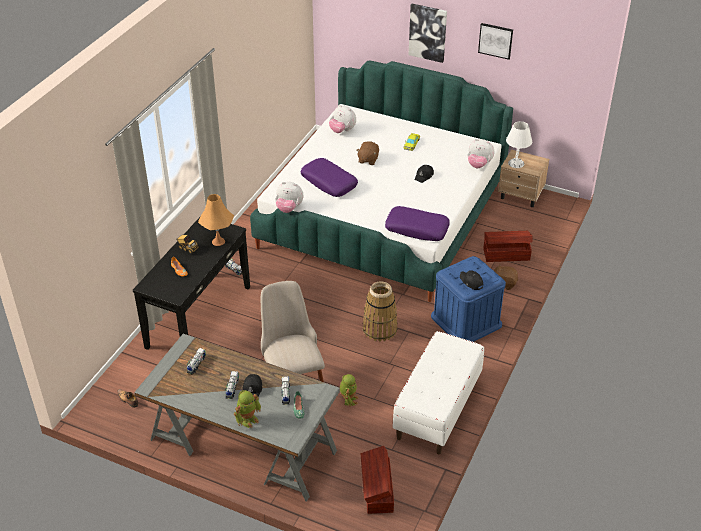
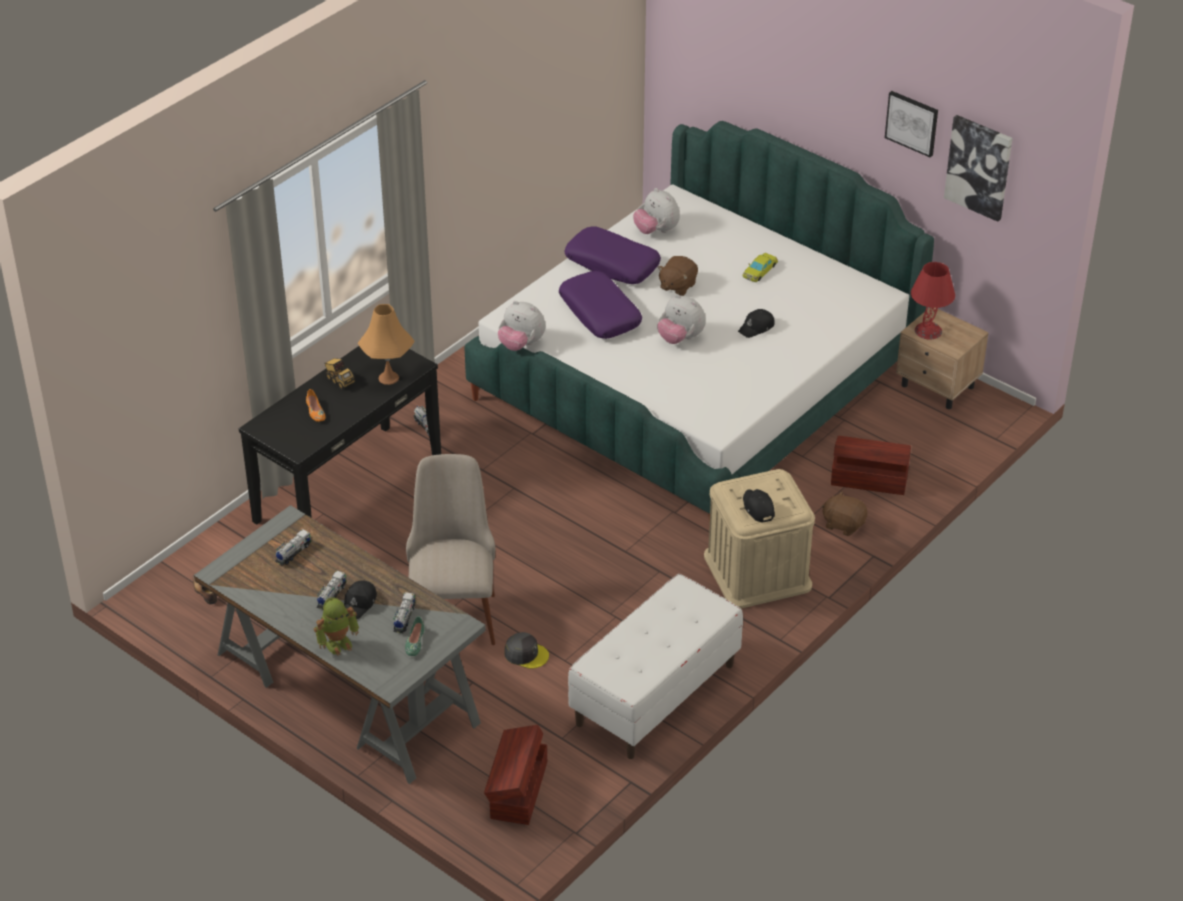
camera: 15 degrees right, 0 degrees up
(348, 399) = (526, 654): toy robot -> grey cap
(379, 329) = (615, 559): basket -> none
(417, 229) = (708, 411): purple pillow -> purple pillow (613, 264)
(428, 32) = (812, 91): picture -> picture (979, 167)
(466, 320) = (757, 571): blue storage box -> beige storage box
(479, 165) = (854, 324): plush toy -> plush toy (680, 338)
(516, 163) = (928, 331): white table lamp -> red table lamp

